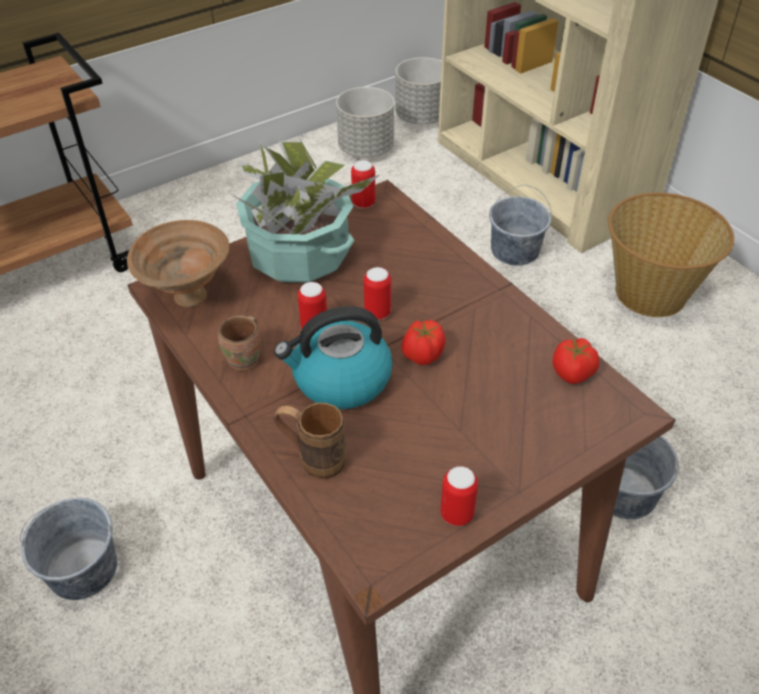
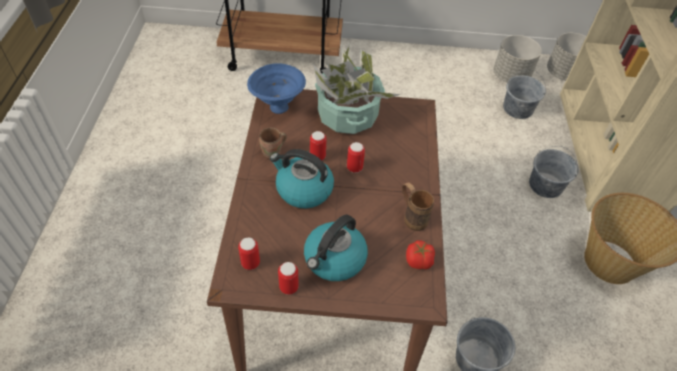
camera: 35 degrees right, 5 degrees up
(82, 569) = (193, 210): grey bucket -> grey bucket (517, 108)
(188, 298) = (277, 108): brown bowl -> blue bowl
(312, 459) = (254, 218): brown mug -> brown mug (411, 217)
(363, 203) = (408, 106): can -> can (250, 263)
(422, 355) = (353, 202): tomato -> none
(475, 439) = (334, 260): none -> kettle

